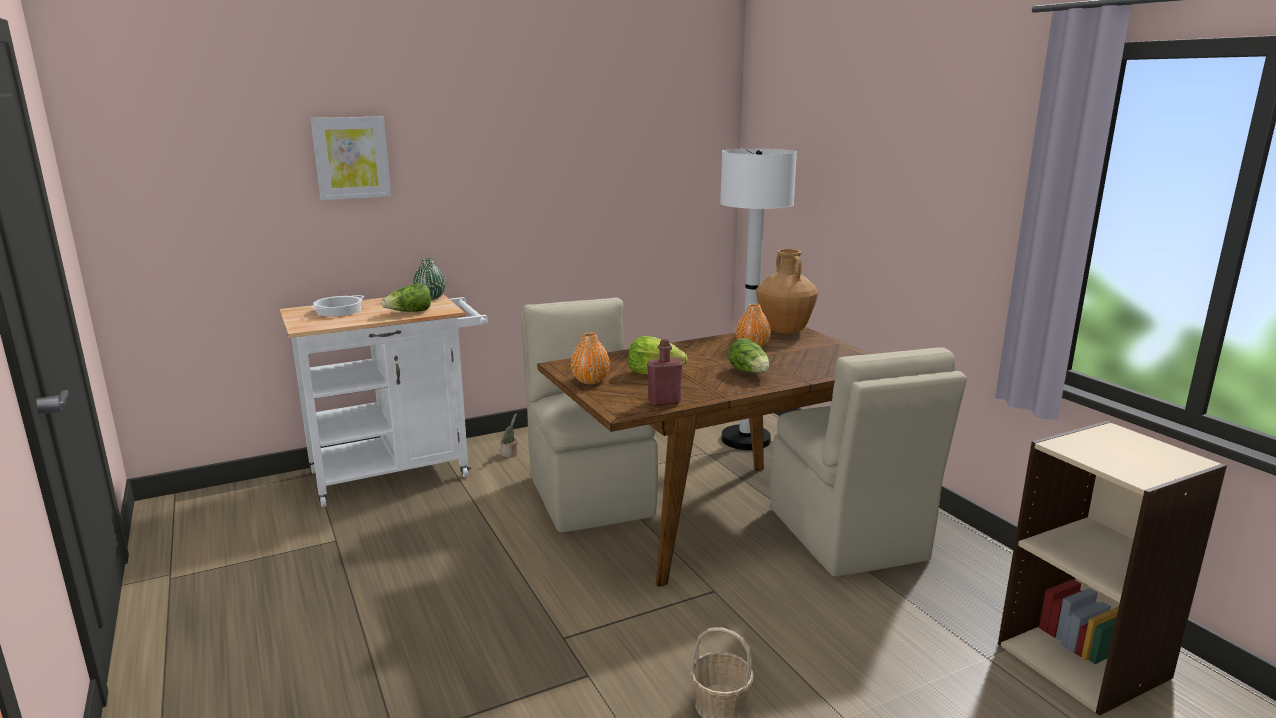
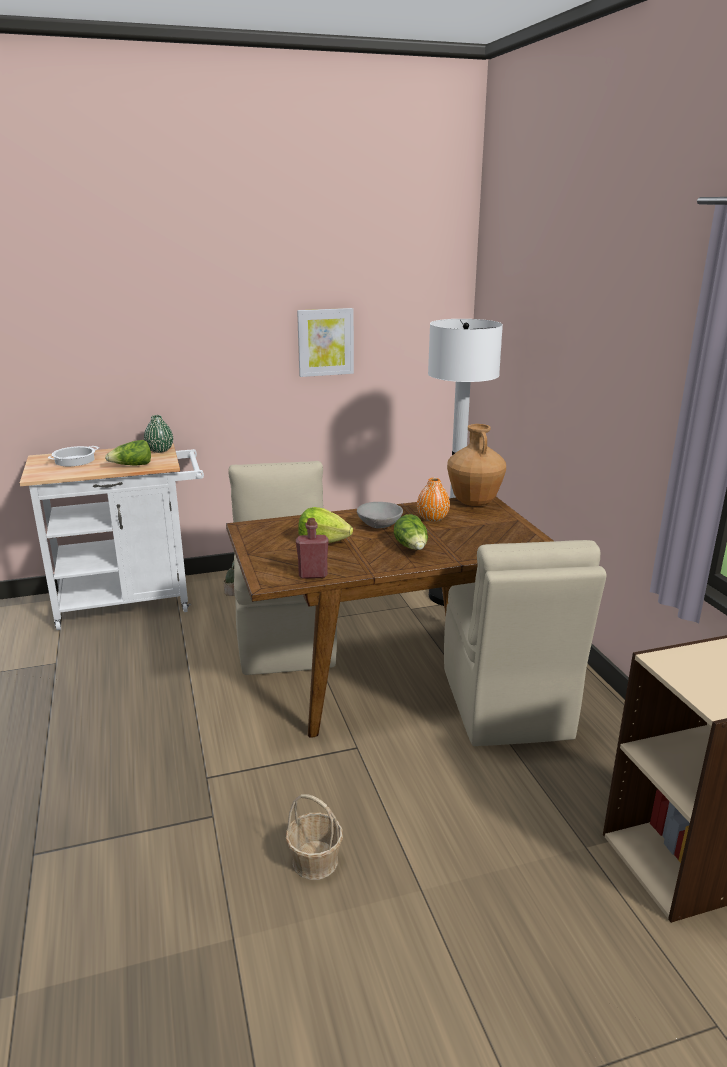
camera: 10 degrees right, 5 degrees up
(351, 158) = (89, 322): picture -> picture (325, 342)
(590, 380) = (261, 546): orange vase -> none
(702, 355) = (379, 525): none -> grey bowl

